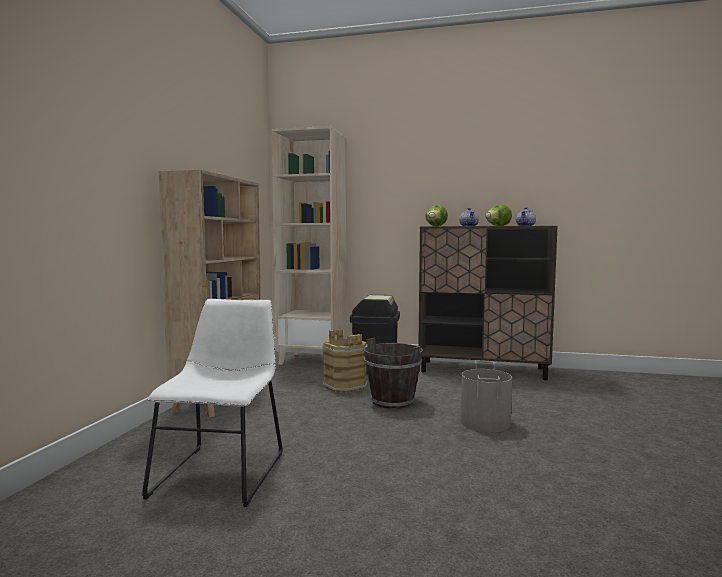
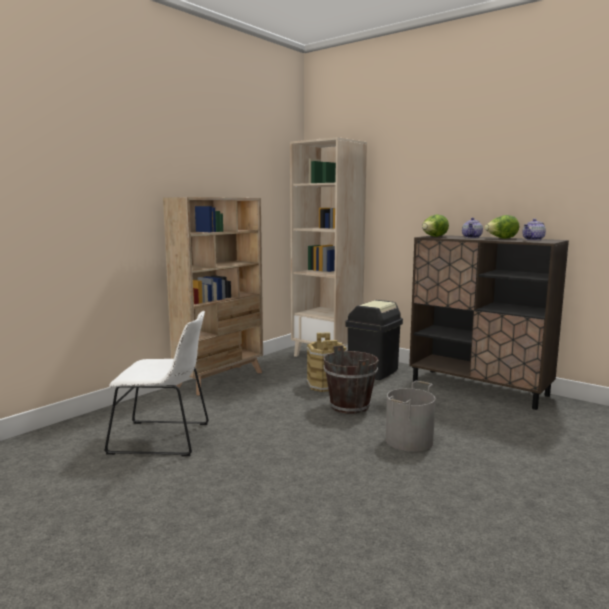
camera: 25 degrees right, 5 degrees up
(222, 471) = (165, 438): white chair -> white chair turned 60 degrees clockwise

